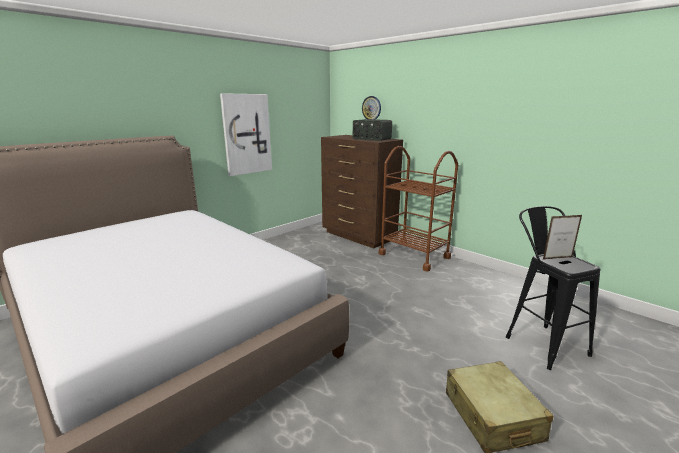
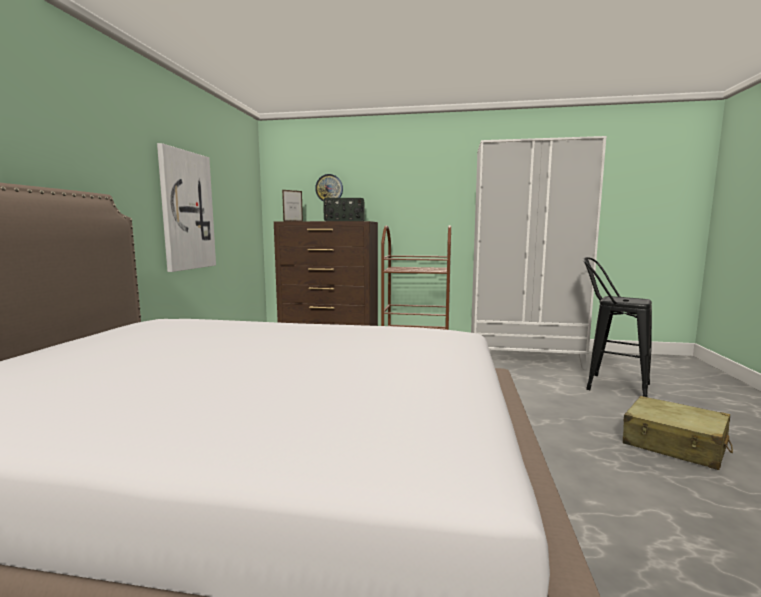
camera: 35 degrees left, 10 degrees down
(503, 287) = (524, 357): none -> white wardrobe
(557, 258) = (617, 299): picture frame -> picture frame (293, 221)

